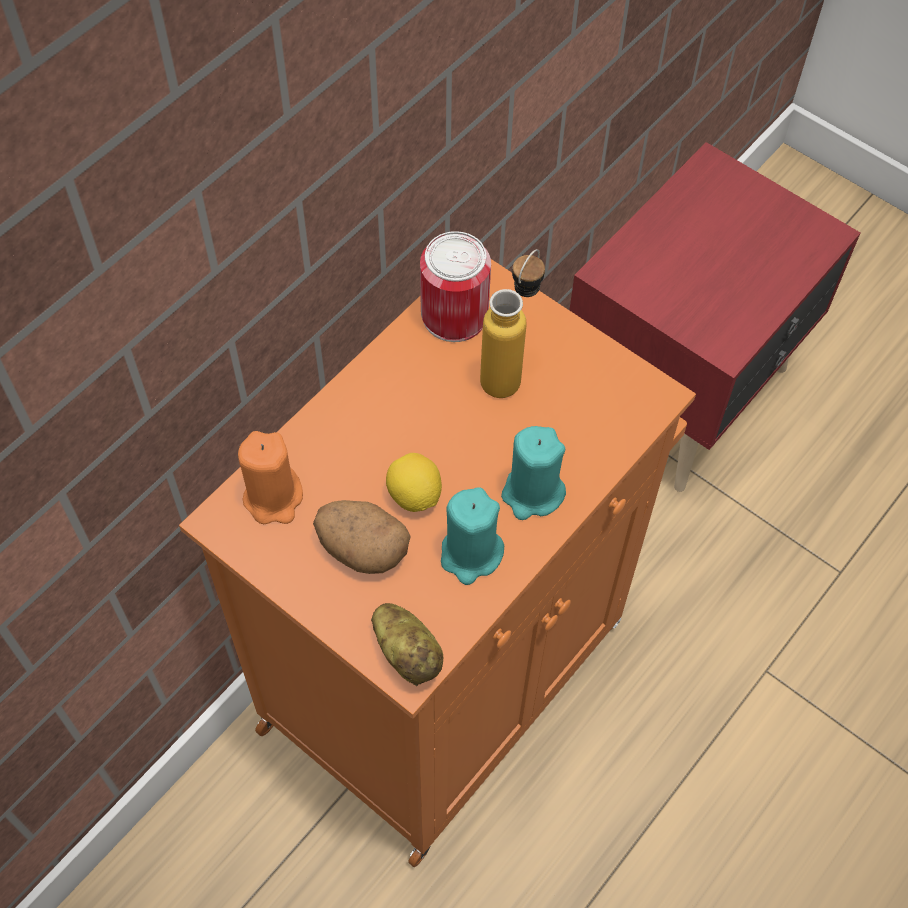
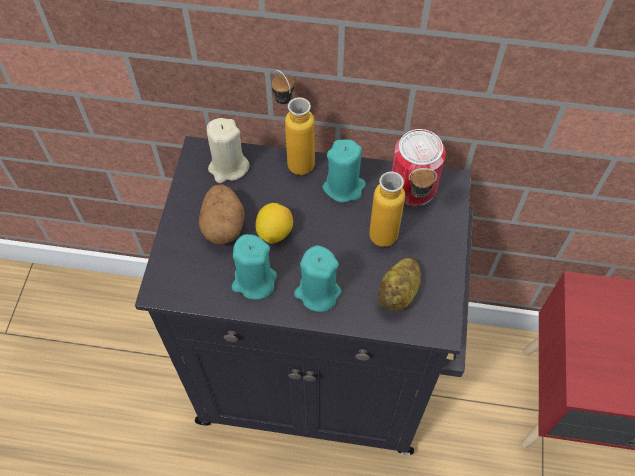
camera: 60 degrees right, 0 degrees up
(273, 498) = (228, 167): orange candle -> beige candle
(316, 415) = (294, 157): none -> bottle
(401, 385) = (344, 187): none -> turquoise candle
(408, 652) = (171, 282): potato -> potato (399, 293)
(448, 668) = (318, 376): orange cabinet -> black cabinet

